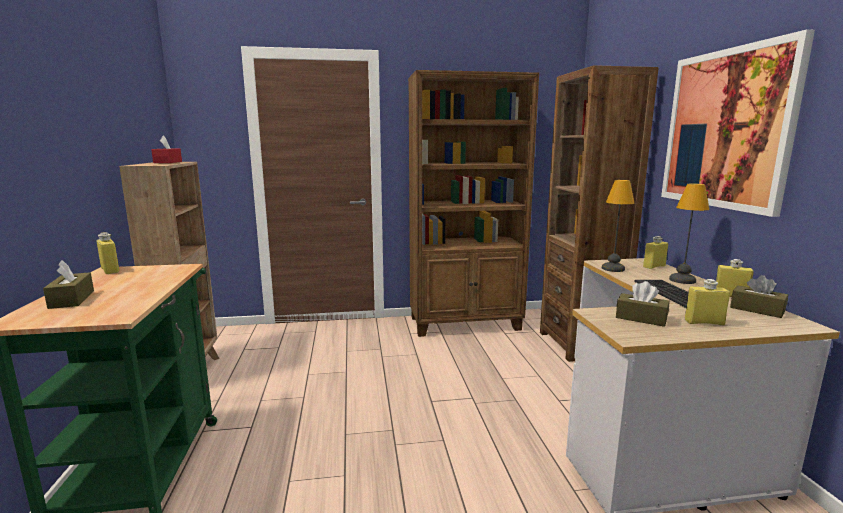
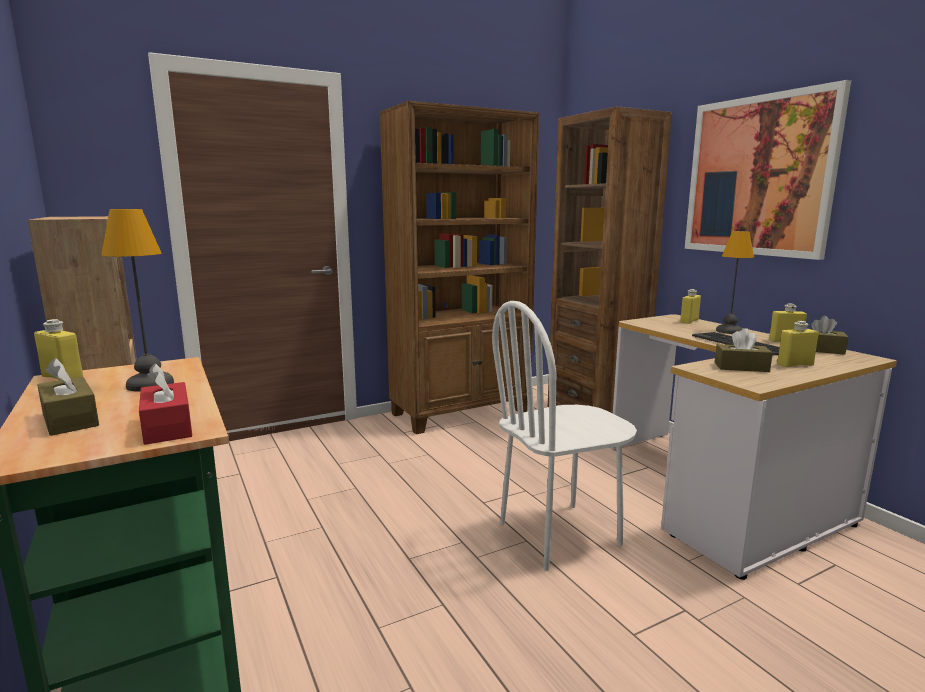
camera: 20 degrees left, 0 degrees up
(168, 162) = (79, 216): red tissue box -> red tissue box (167, 427)
(474, 440) = (559, 534): none -> white chair
(613, 269) = (657, 326): table lamp -> table lamp (152, 384)

